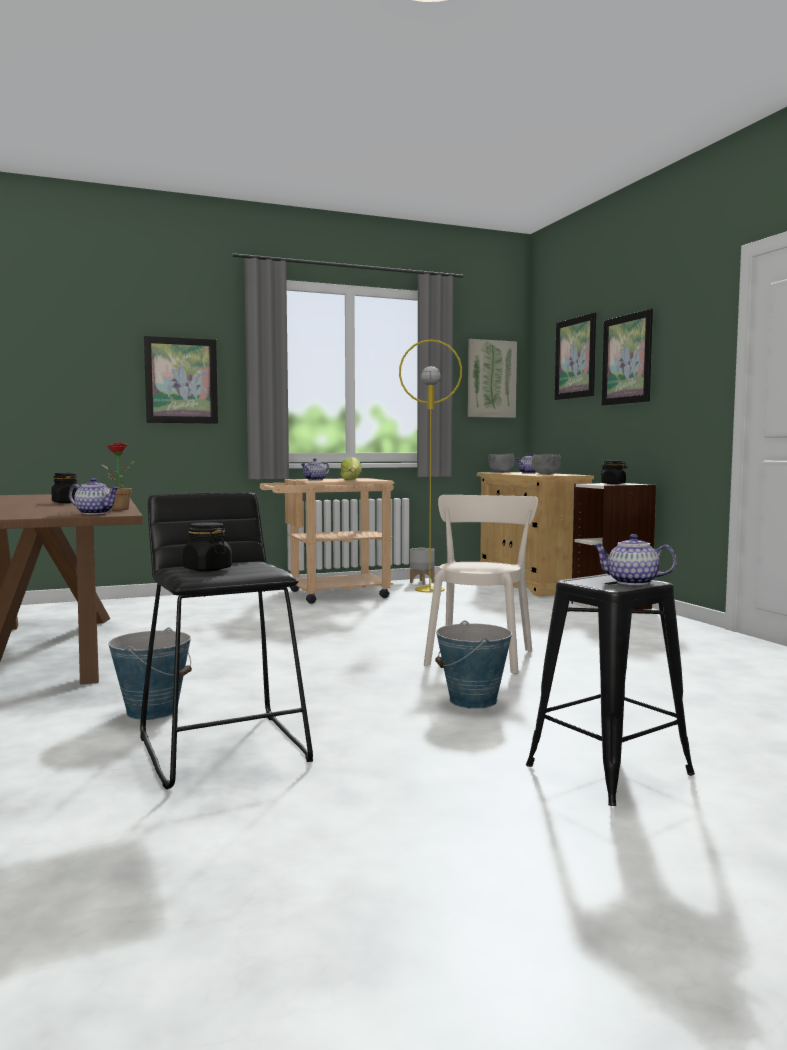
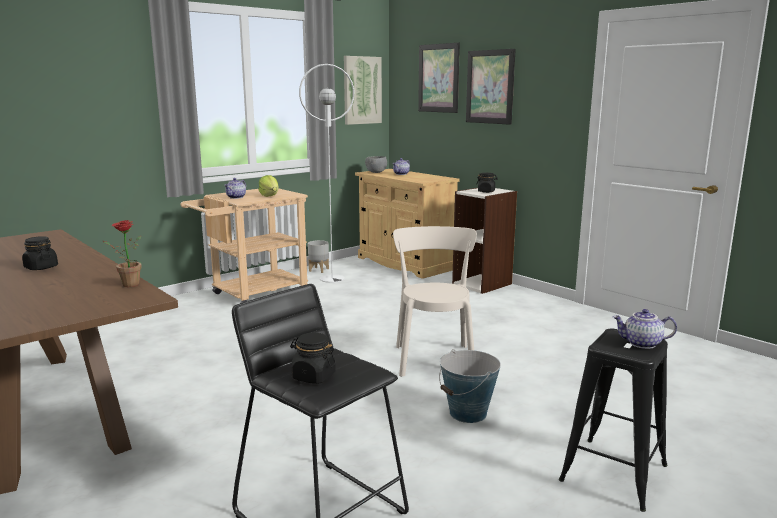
camera: 20 degrees left, 10 degrees up
(95, 513) = (122, 300): teapot -> none
(152, 711) = (217, 478): bucket -> none
(181, 380) = (91, 105): picture -> none
(429, 589) = (332, 279): yellow floor lamp -> white floor lamp
(546, 474) = (422, 178): grey bowl -> none

